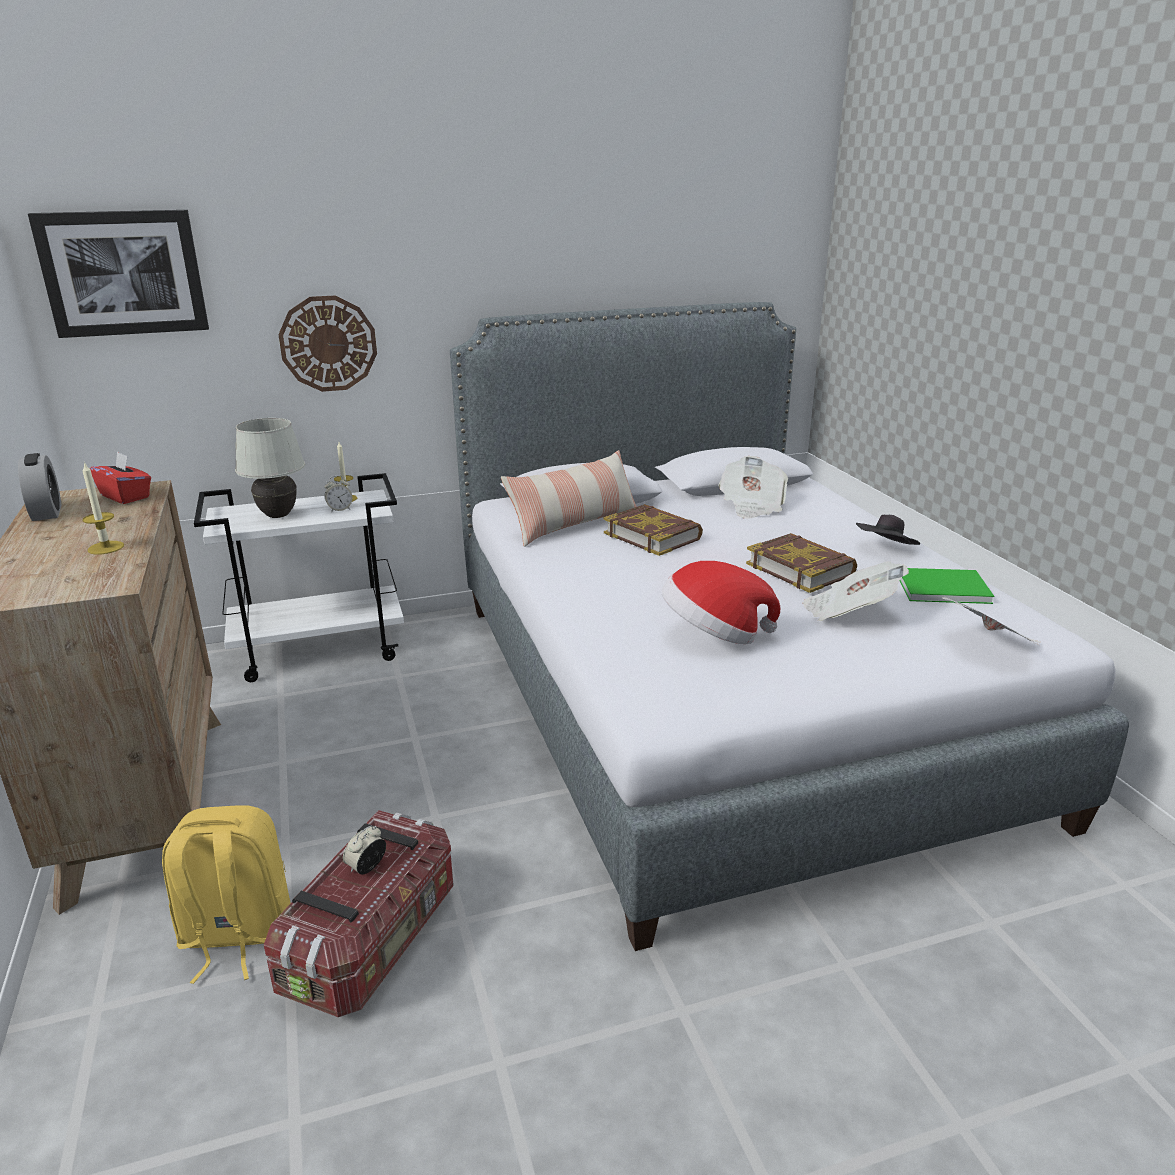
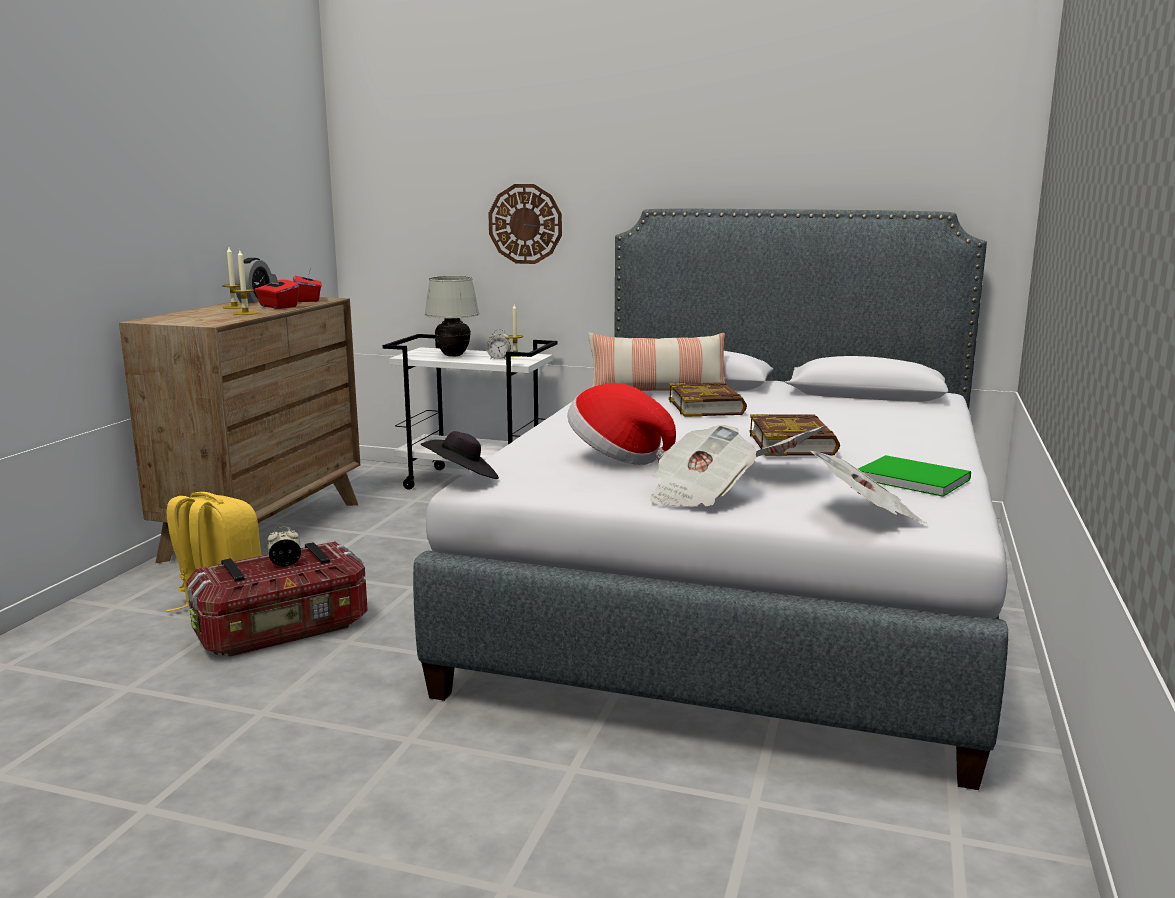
camera: 35 degrees right, 10 degrees down
(53, 536) = (234, 307): none -> candle
(117, 521) = (277, 307): none -> red tissue box
(123, 273) = (392, 160): picture -> none
(751, 506) = (846, 407): newspaper -> newspaper (697, 495)
(885, 550) = (917, 450): black hat -> black hat (462, 478)

